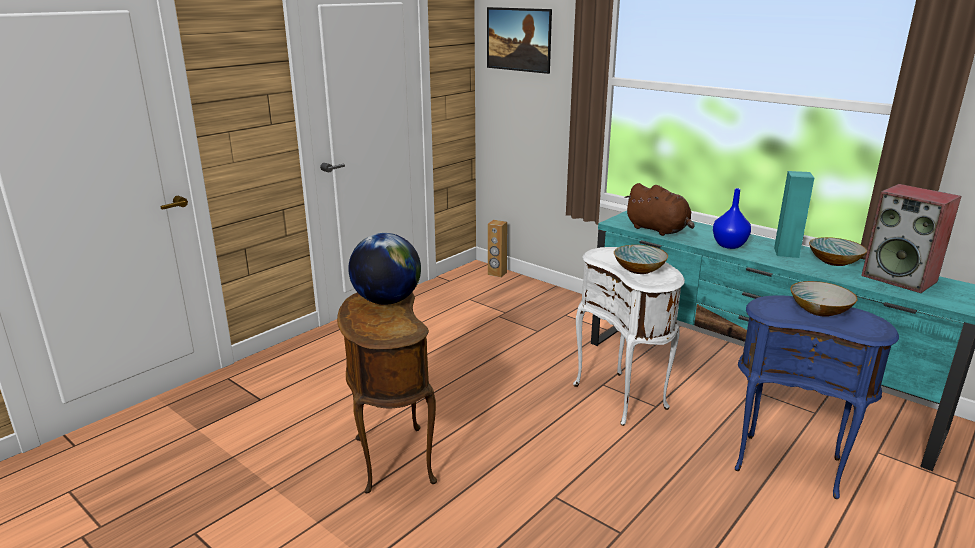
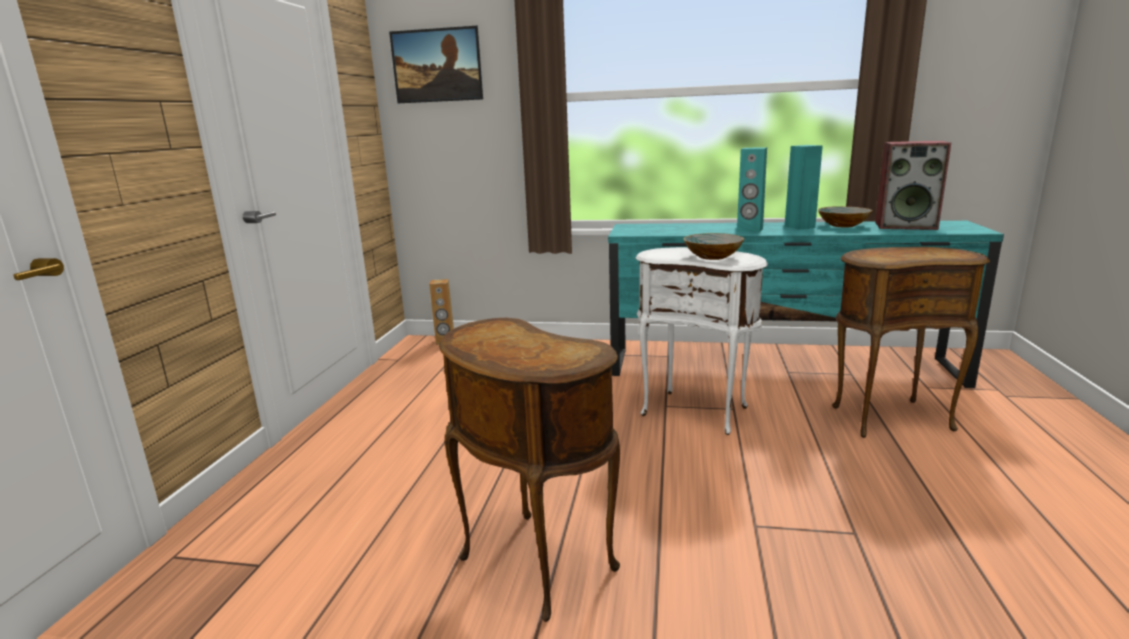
camera: 30 degrees left, 5 degrees down
(387, 301) = (504, 332): globe -> none
(658, 230) = (671, 231): brown plush toy -> none
(730, 245) = (749, 230): blue vase -> turquoise speaker
(789, 463) = (888, 417): blue side table -> brown side table
(819, 310) = (902, 251): bowl -> none

